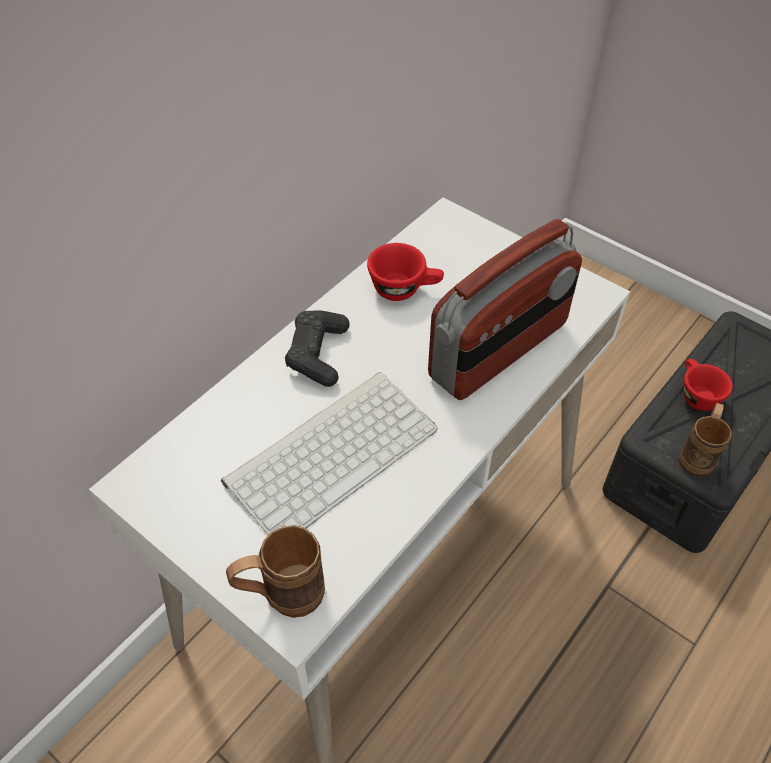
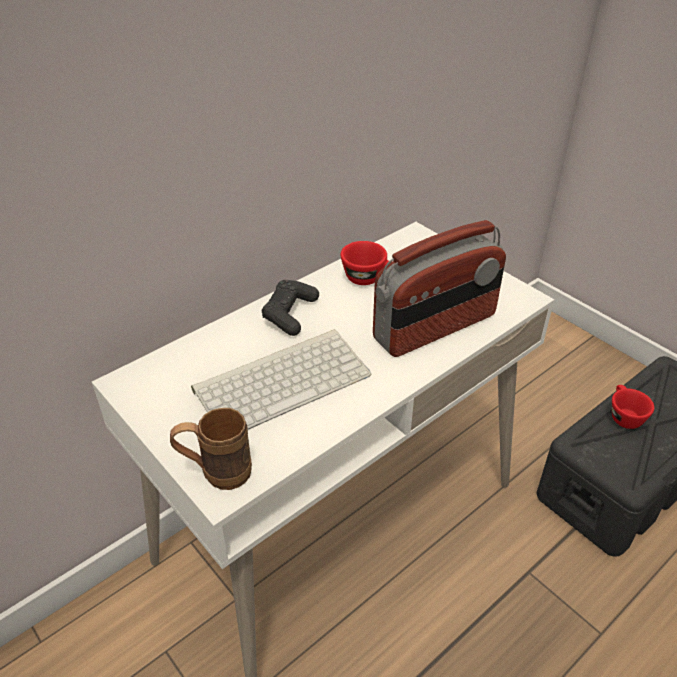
camera: 10 degrees right, 10 degrees down
(698, 455) = (617, 462): brown mug -> none

